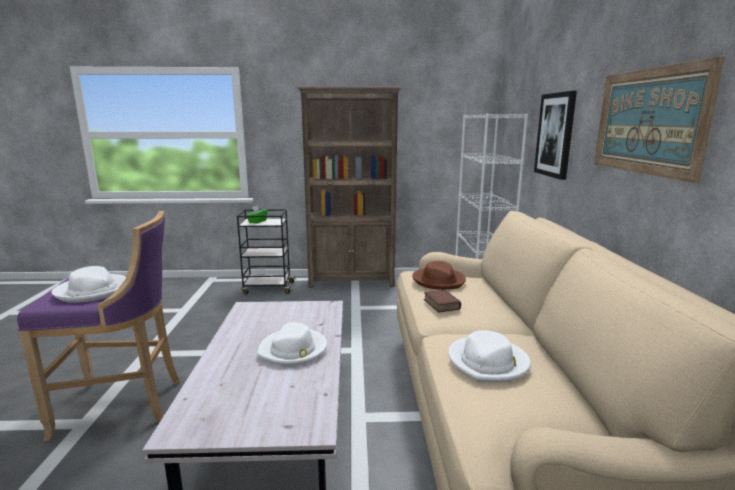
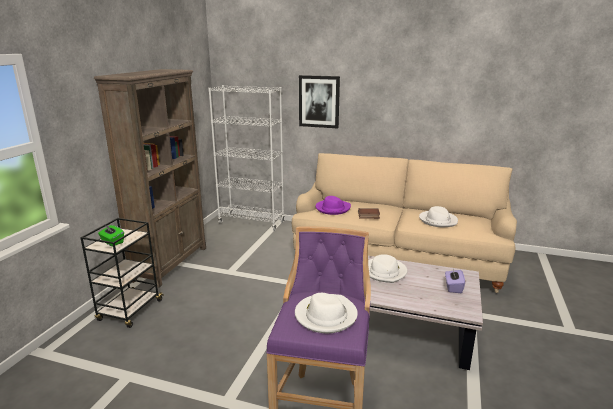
camera: 70 degrees left, 5 degrees up
(259, 414) = (453, 287): none -> purple tissue box
(439, 281) = (332, 208): brown hat -> purple hat
(648, 121) = (408, 96): picture -> none

